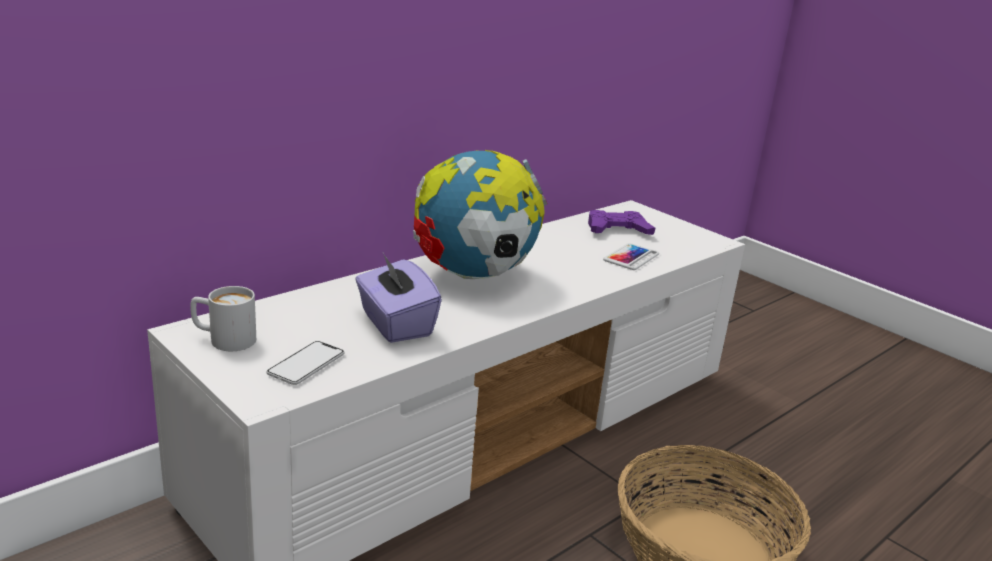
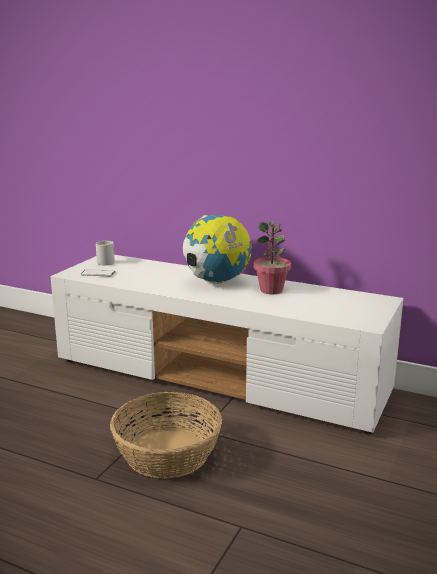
camera: 70 degrees right, 5 degrees down
(395, 324) = (146, 278): purple tissue box -> none
(550, 252) = (271, 290): none -> potted plant
(617, 230) = (336, 300): purple game controller -> none
(631, 257) = (297, 307): phone -> none

